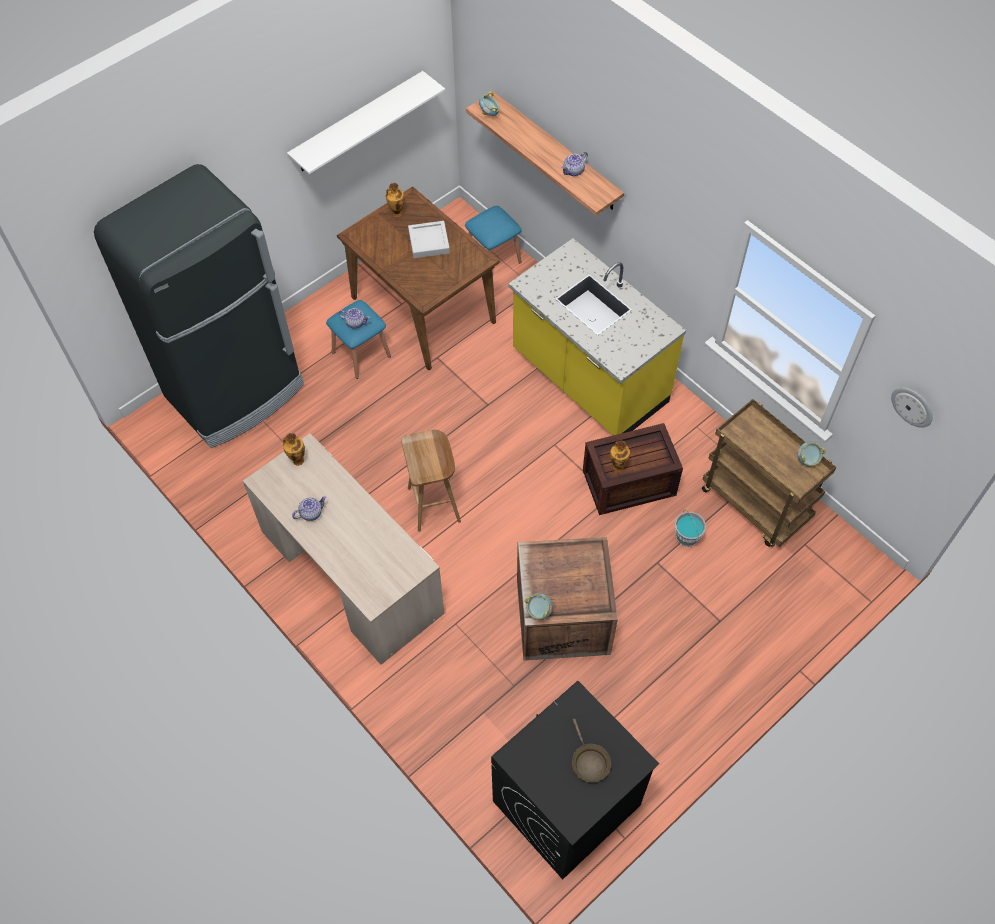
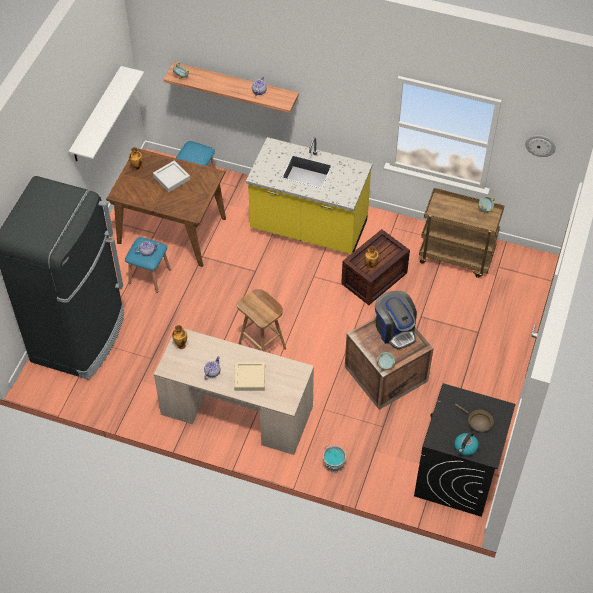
camera: 30 degrees left, 5 degrees down
(350, 543) = (249, 378): none -> beige tray
(547, 790) = (465, 447): none -> kettle
(582, 569) = (395, 330): none -> coffee machine
(687, 537) = (429, 294): grey bucket -> grey bucket (334, 464)

